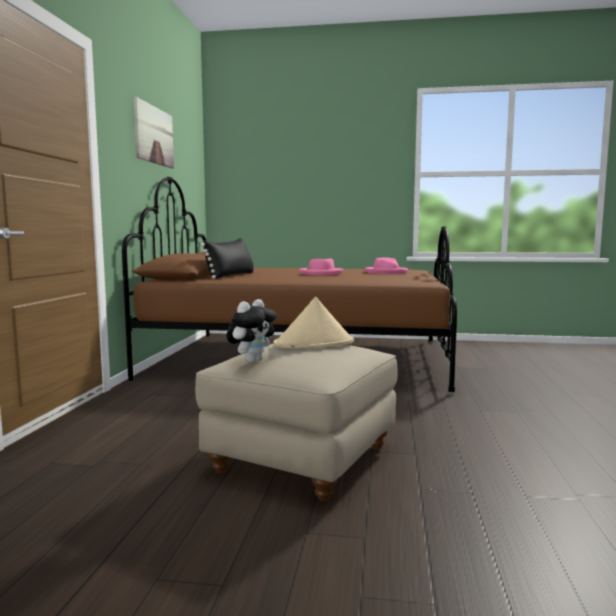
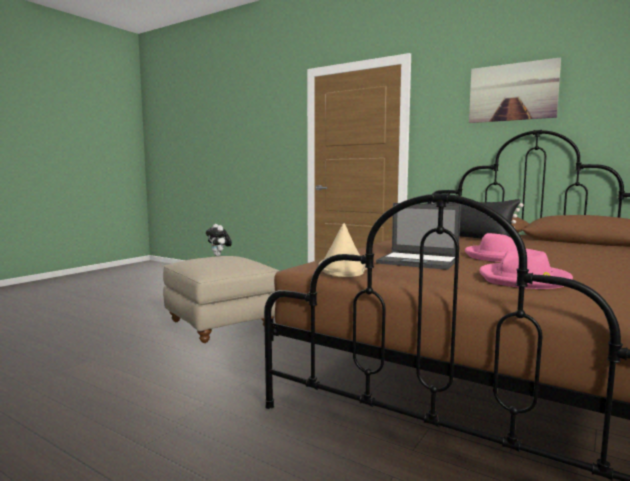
camera: 115 degrees right, 0 degrees up
(314, 344) = (224, 260): beige hat -> beige hat (342, 268)
(365, 277) = (419, 261): none -> laptop

